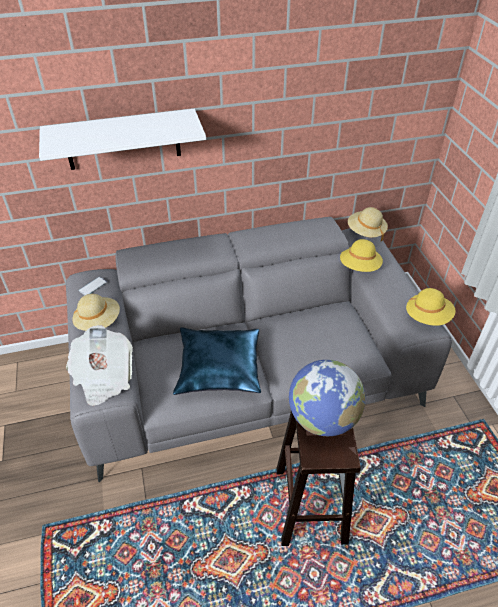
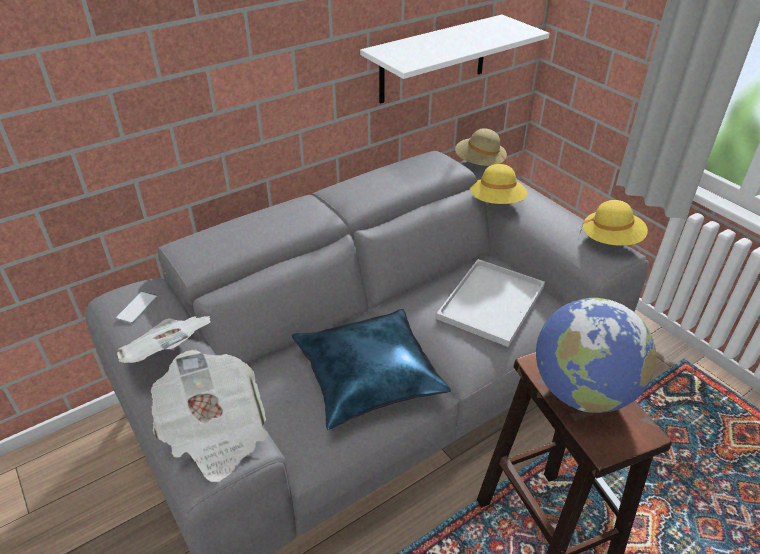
camera: 20 degrees left, 5 degrees down
(98, 321) = (169, 354): beige hat -> newspaper
(123, 140) = (152, 64): white shelf -> white shelf (433, 59)
(327, 338) = (491, 301): none -> white tray

